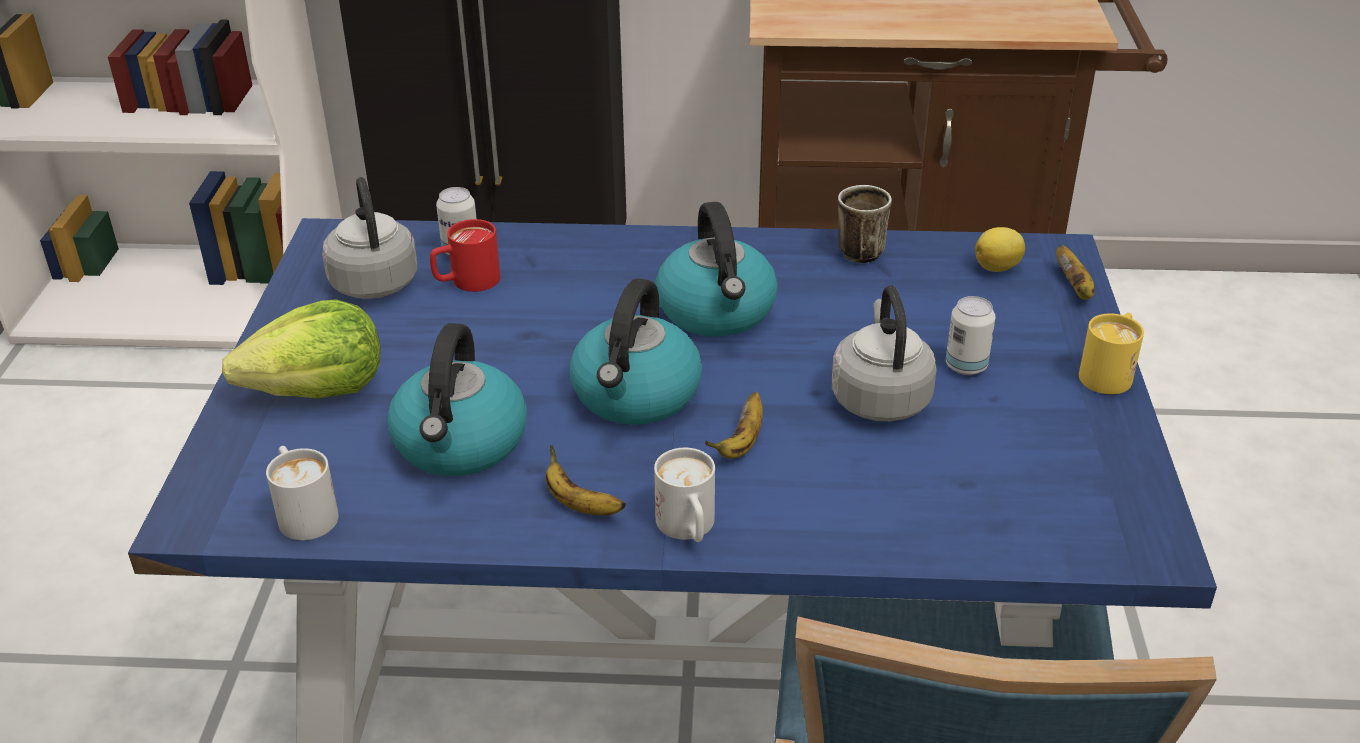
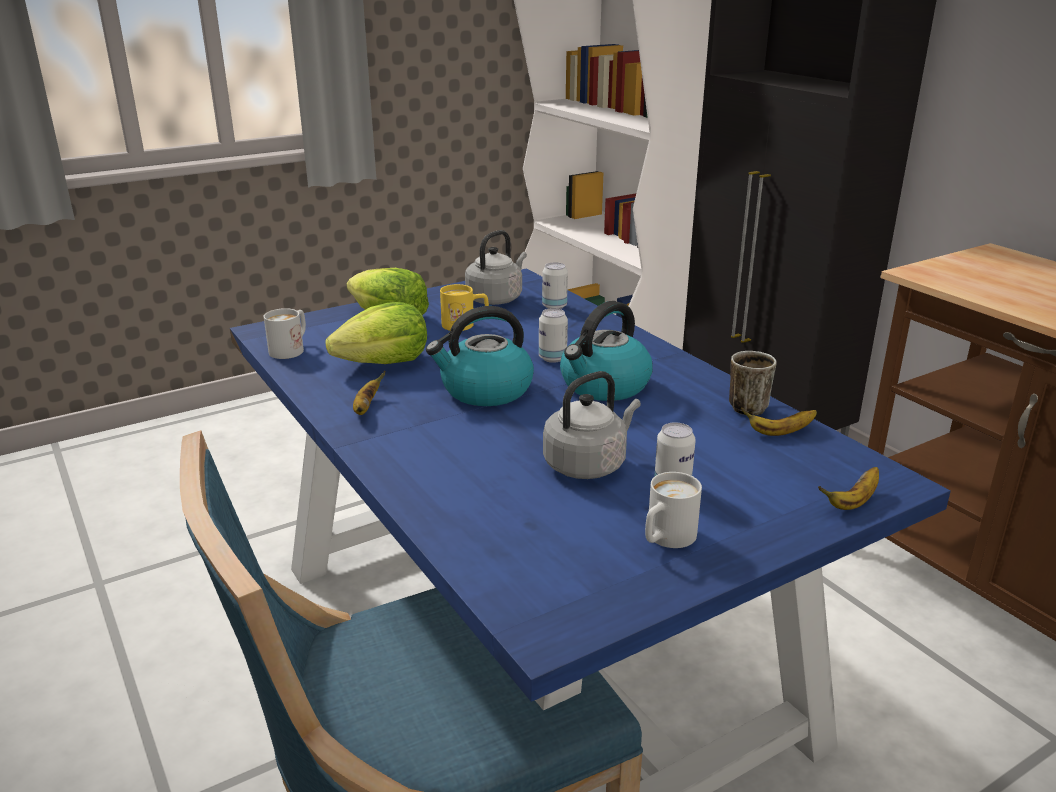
camera: 55 degrees right, 10 degrees down
(460, 444) = (384, 363): kettle -> lettuce
(466, 282) = (527, 317): red mug -> none
(606, 314) = (552, 358): none -> can
(688, 529) = (376, 444): white mug -> white mug (665, 539)
(741, 443) = (478, 434): banana -> banana (779, 433)
(998, 267) = (823, 463): lemon -> none
(1109, 372) = (757, 549): yellow mug -> yellow mug (465, 325)

